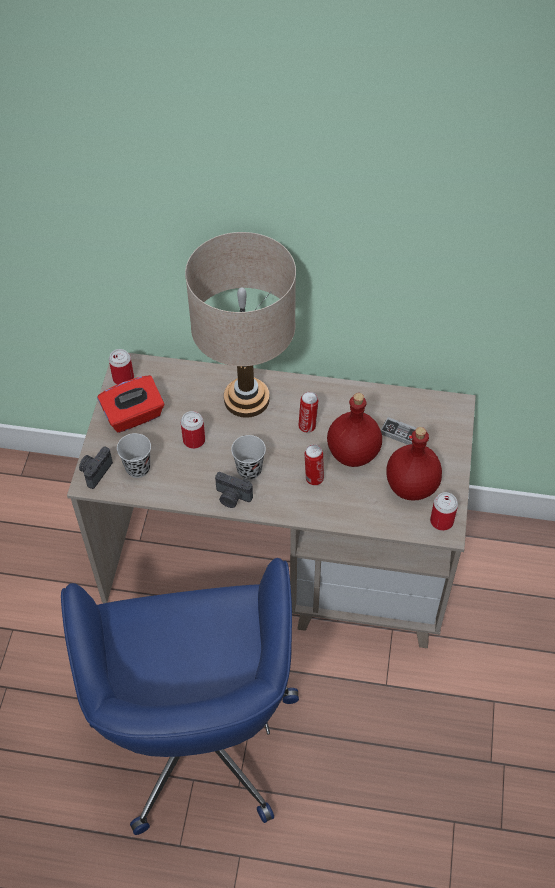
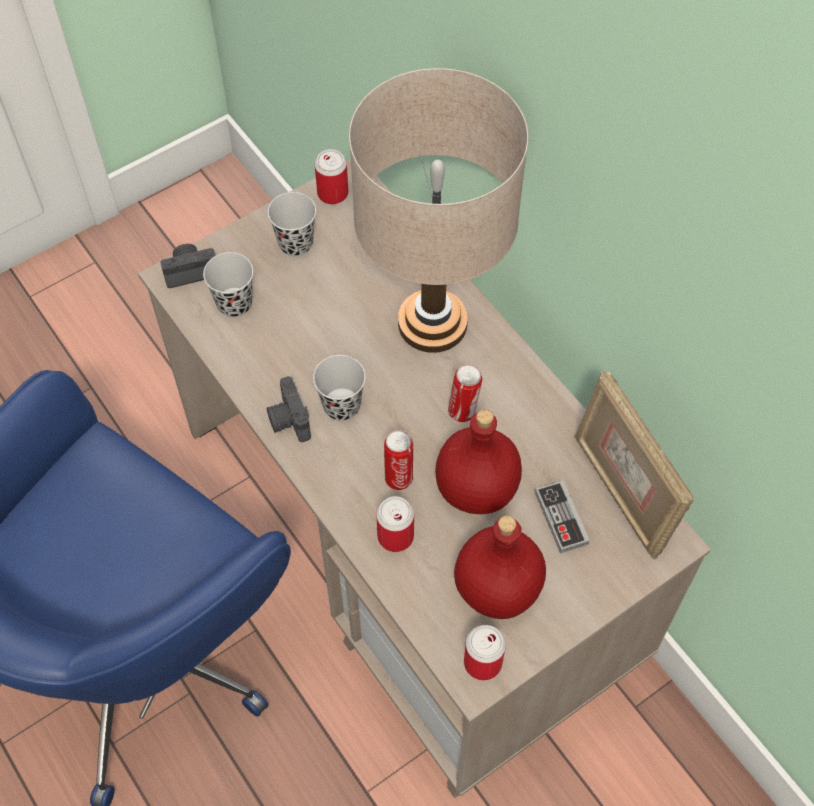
camera: 45 degrees right, 5 degrees up
(134, 416) = (296, 243): red tissue box -> black cup
(194, 440) = (324, 322): can -> can (395, 536)
(415, 403) = (621, 493): none -> picture frame

